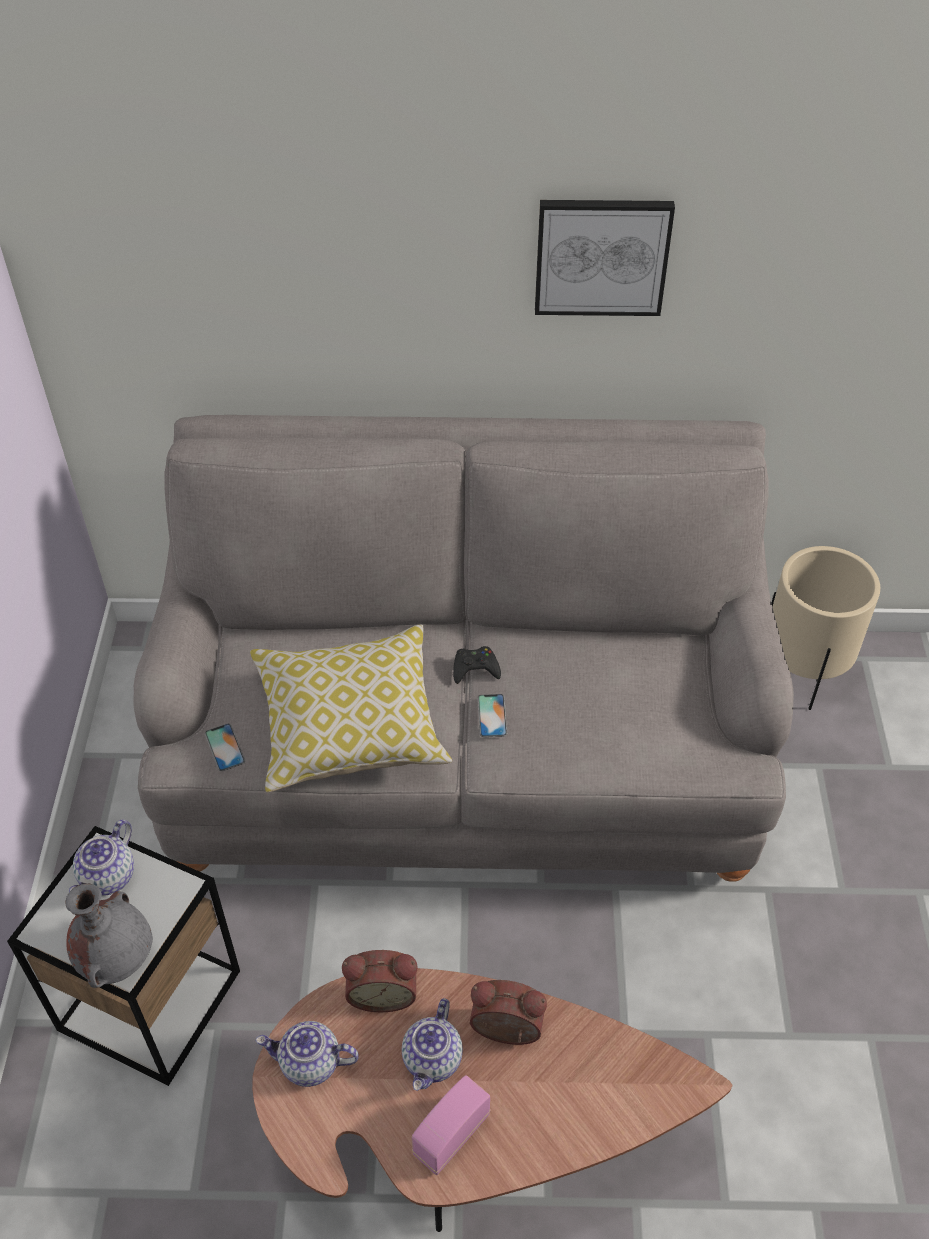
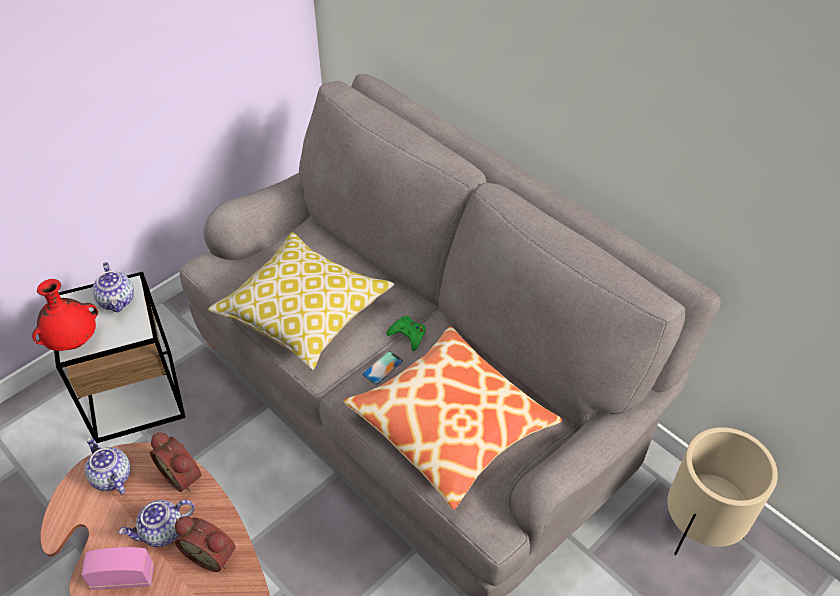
camera: 45 degrees right, 0 degrees up
(108, 877) = (117, 300): teapot -> teapot turned 90 degrees counterclockwise
(117, 958) = (74, 341): grey vase -> red vase
(225, 747) = (233, 276): phone -> none
(475, 668) = (408, 335): black game controller -> green game controller
(506, 1032) = (212, 553): alarm clock -> alarm clock turned 150 degrees clockwise
(601, 256) = (632, 86): picture -> none
(614, 714) = (451, 424): none -> pillow

